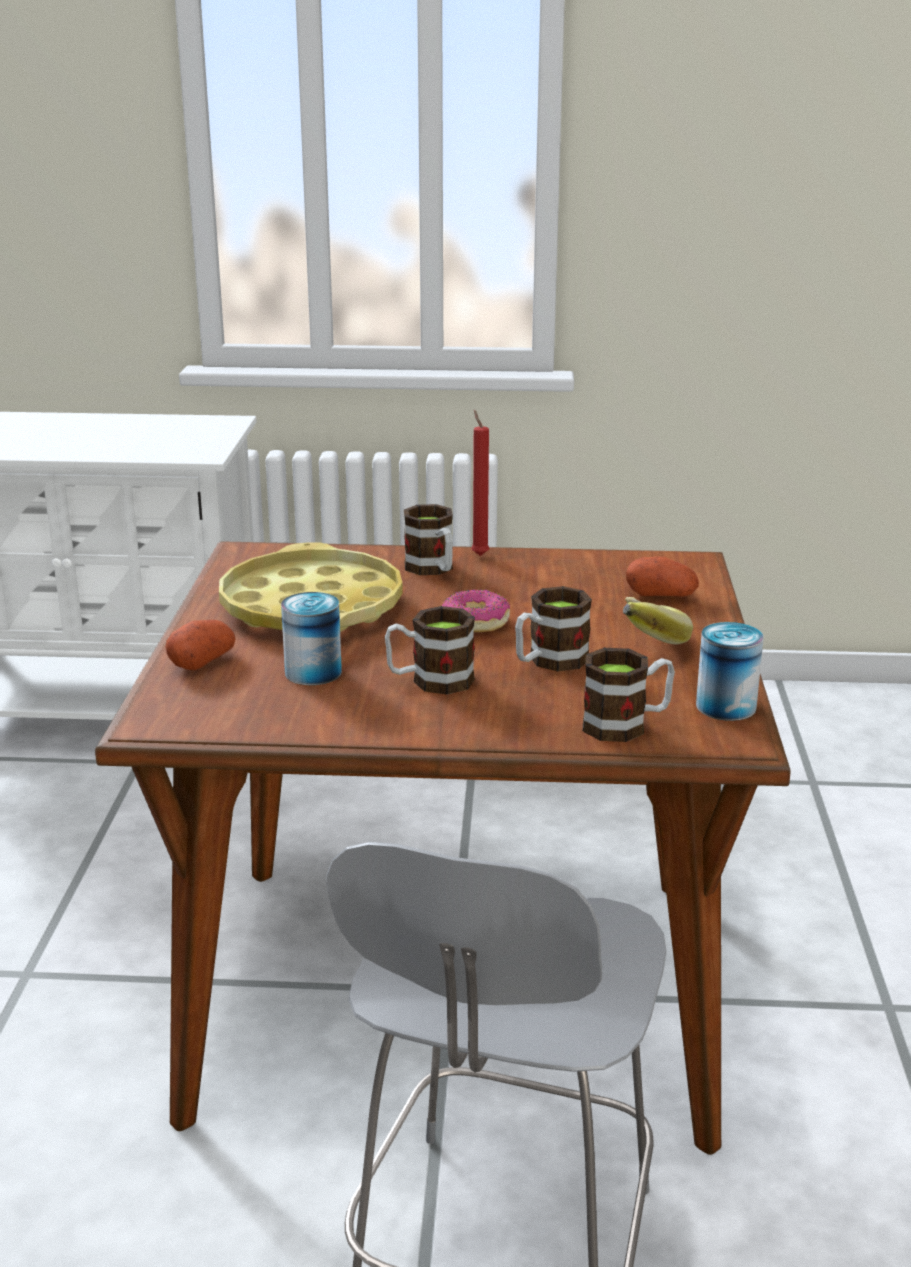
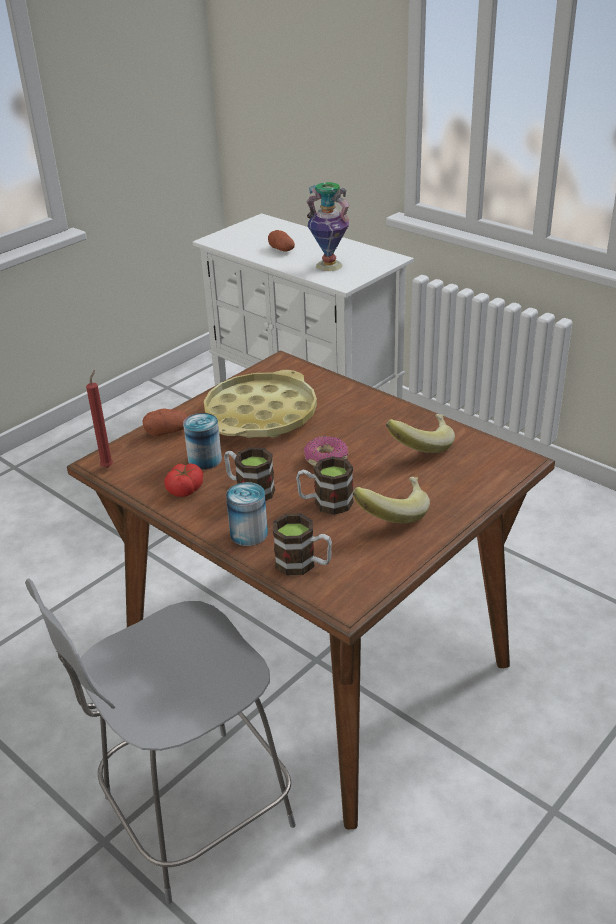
camera: 40 degrees right, 10 degrees up
(150, 443) = (328, 266): none -> vase
(339, 709) = (185, 489): none -> tomato
(433, 570) = (357, 411): mug -> none
(479, 554) = (397, 408): red candle -> red candle (108, 466)
(564, 578) = (420, 445): none -> banana
(661, 595) = (458, 480): potato -> potato (281, 249)
(726, 706) = (374, 577): can -> can (249, 534)

